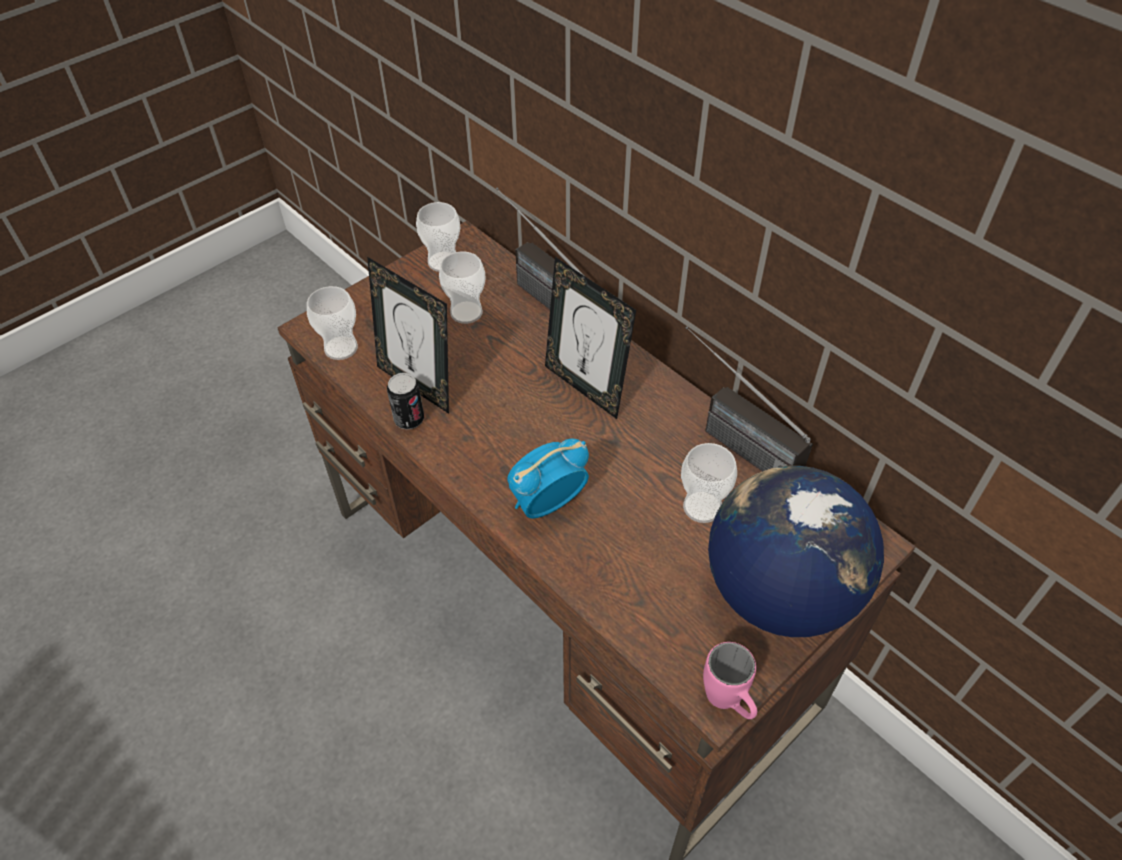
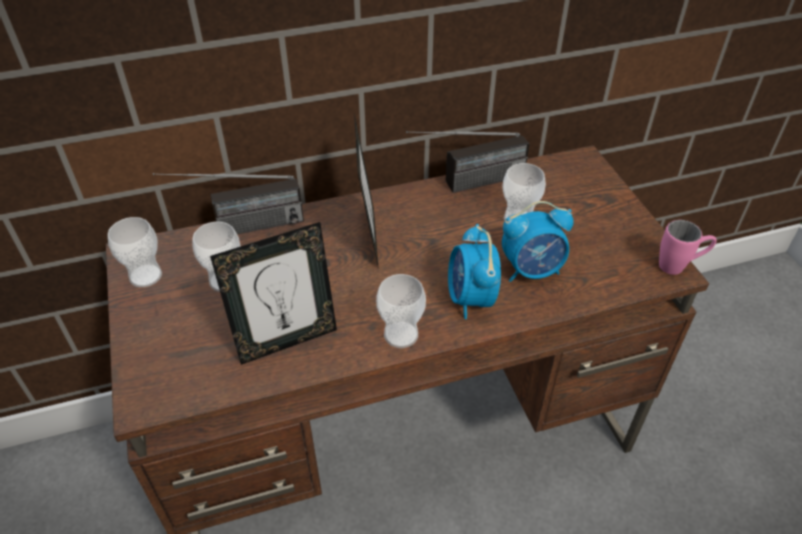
camera: 65 degrees left, 5 degrees down
(341, 348) = (192, 386): cup -> cup (401, 334)
(409, 419) = (324, 359): can -> none
(585, 387) = (368, 237): picture frame -> picture frame turned 75 degrees counterclockwise
(624, 546) = (532, 270): none -> alarm clock
(778, 591) = (603, 212): globe -> none

